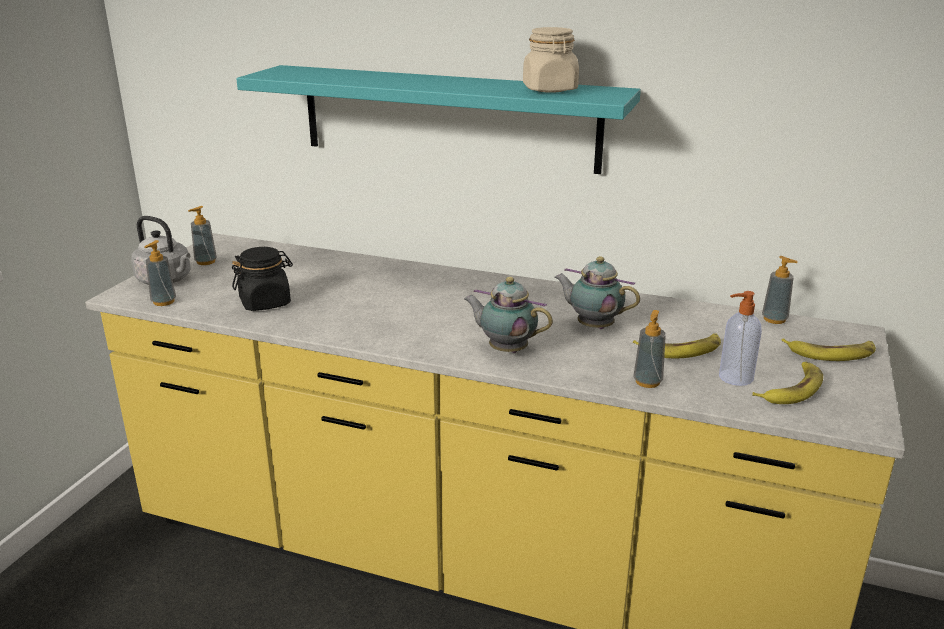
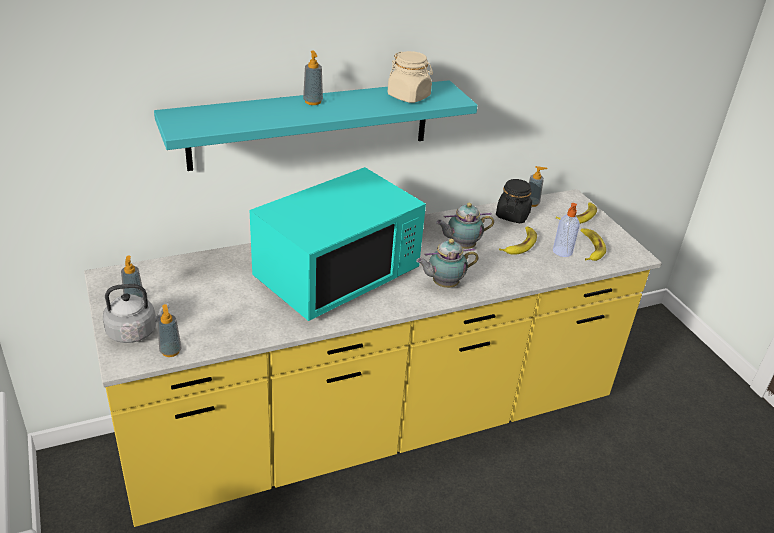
camera: 45 degrees left, 10 degrees up
(265, 302) = (247, 316): black jar -> black jar (512, 215)
(403, 303) = (337, 276): none -> turquoise microwave
(647, 382) = (533, 273): soap dispenser -> soap dispenser (313, 102)

